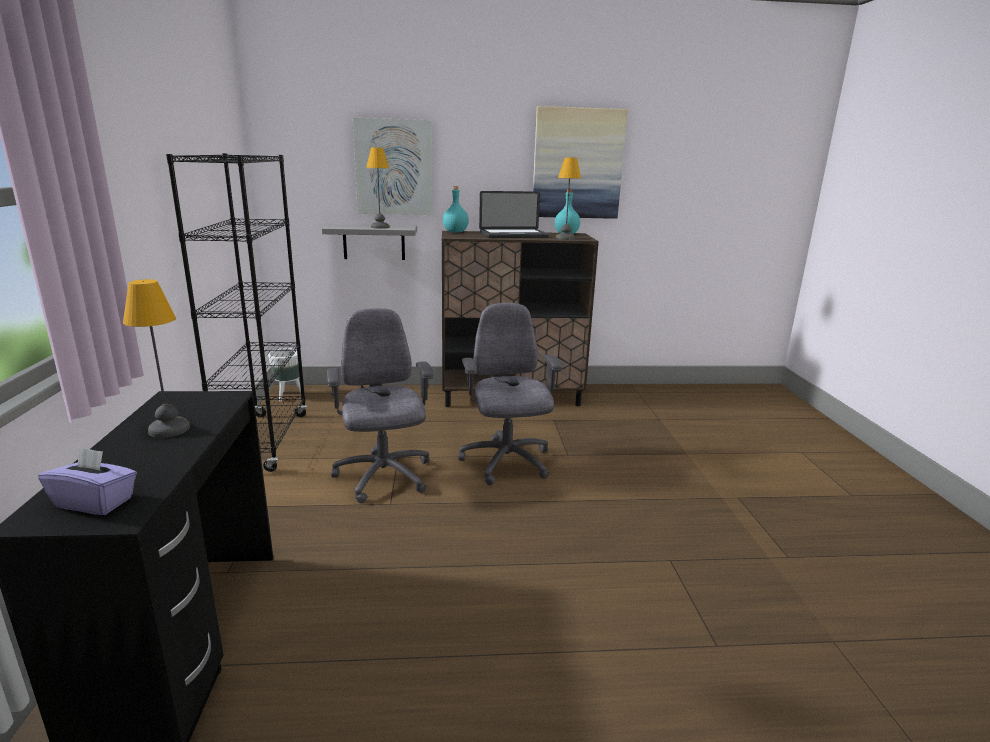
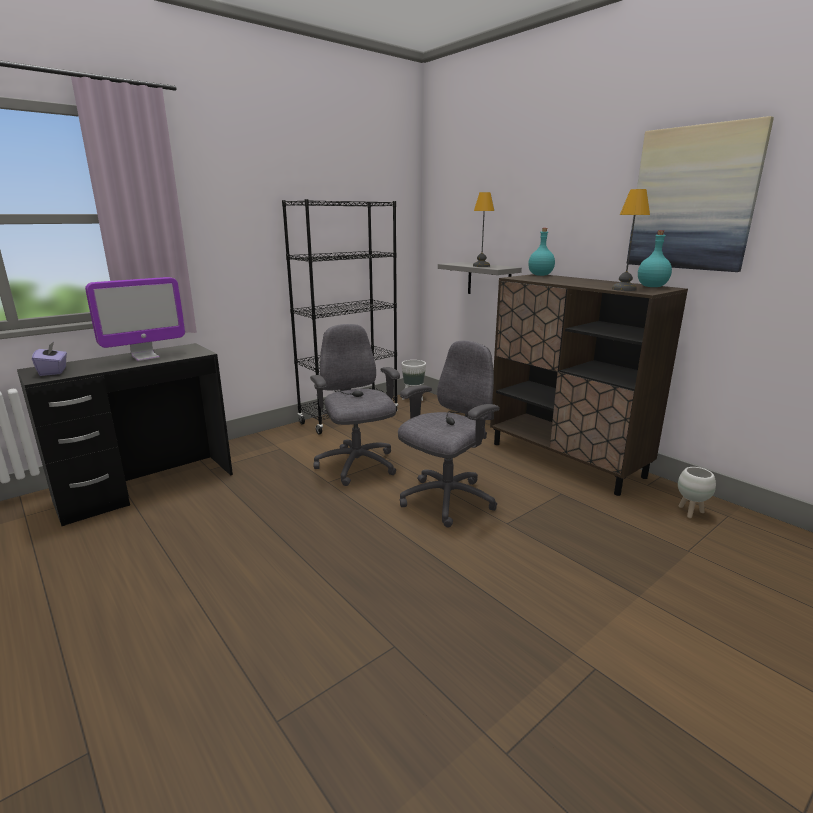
camera: 55 degrees right, 0 degrees up
(168, 429) = (145, 357): table lamp -> monitor
(383, 477) = (357, 466): grey office chair -> grey office chair turned 60 degrees counterclockwise
(394, 167) = (509, 211): picture -> none
(513, 235) = (581, 282): laptop -> none
(623, 398) = (690, 512): none -> white planter

